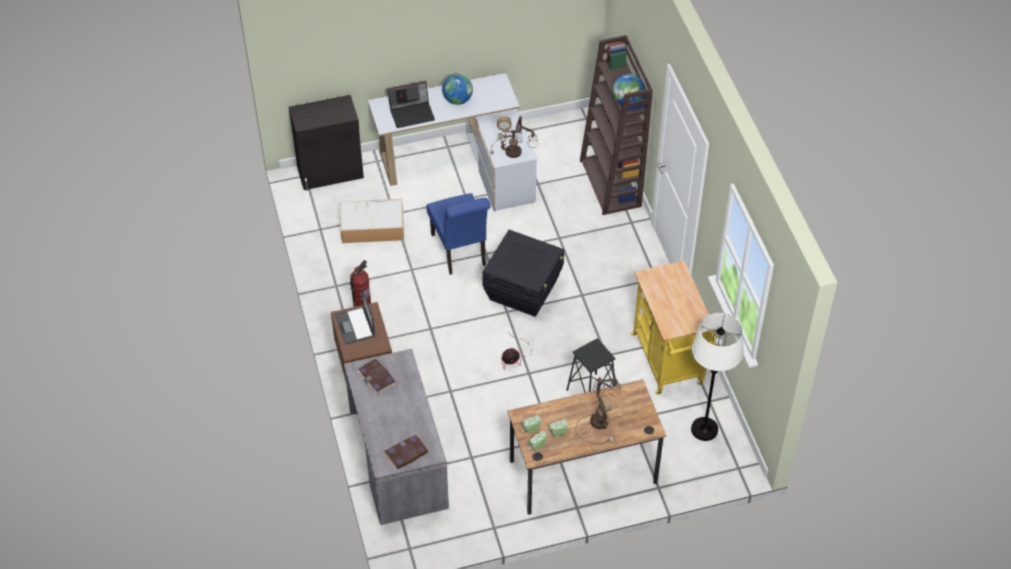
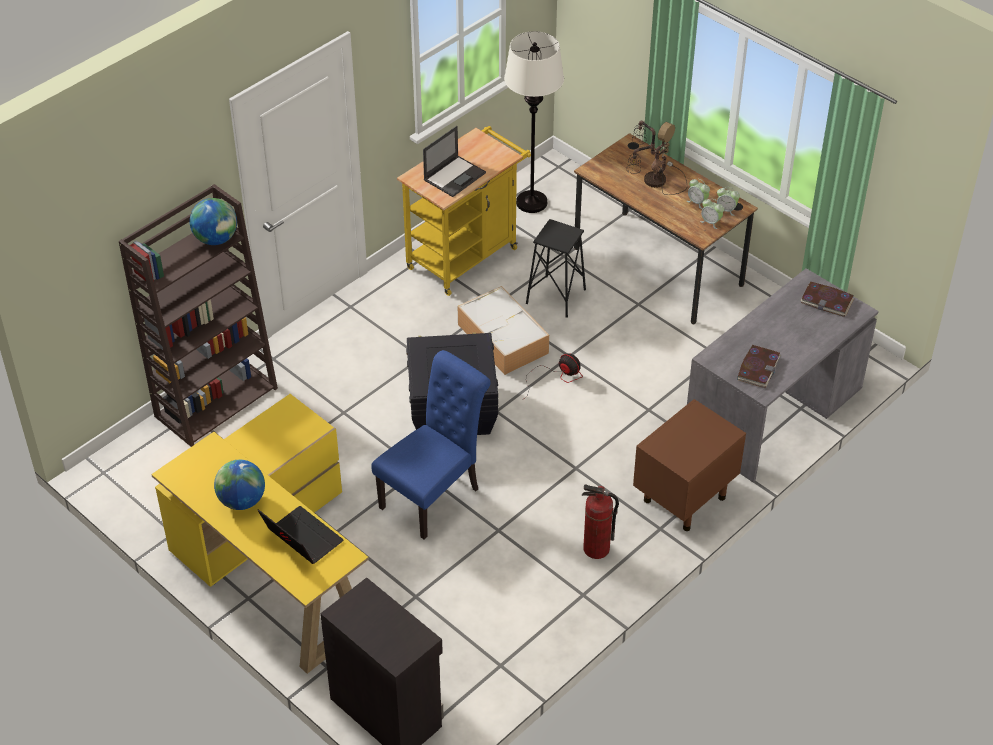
camera: 120 degrees left, 5 degrees down
(355, 326) = (689, 447): laptop -> laptop (455, 176)
(371, 227) = (456, 609): storage box -> storage box (504, 339)
(463, 164) = (273, 564): white desk -> yellow desk
(514, 152) = (293, 419): table lamp -> none

